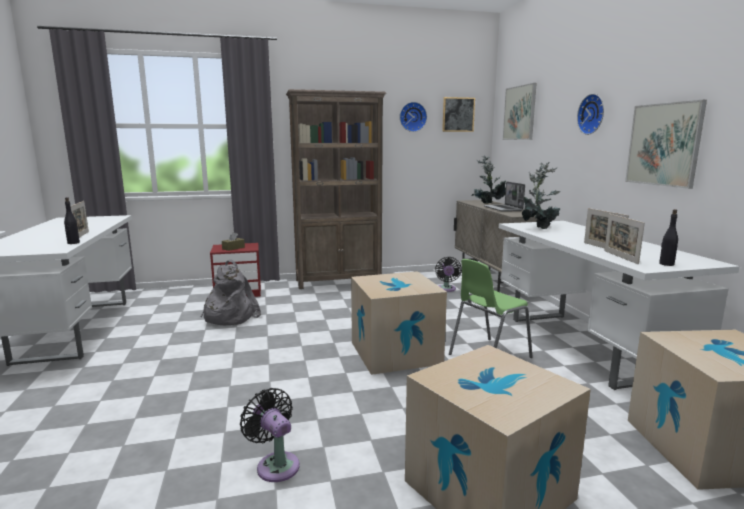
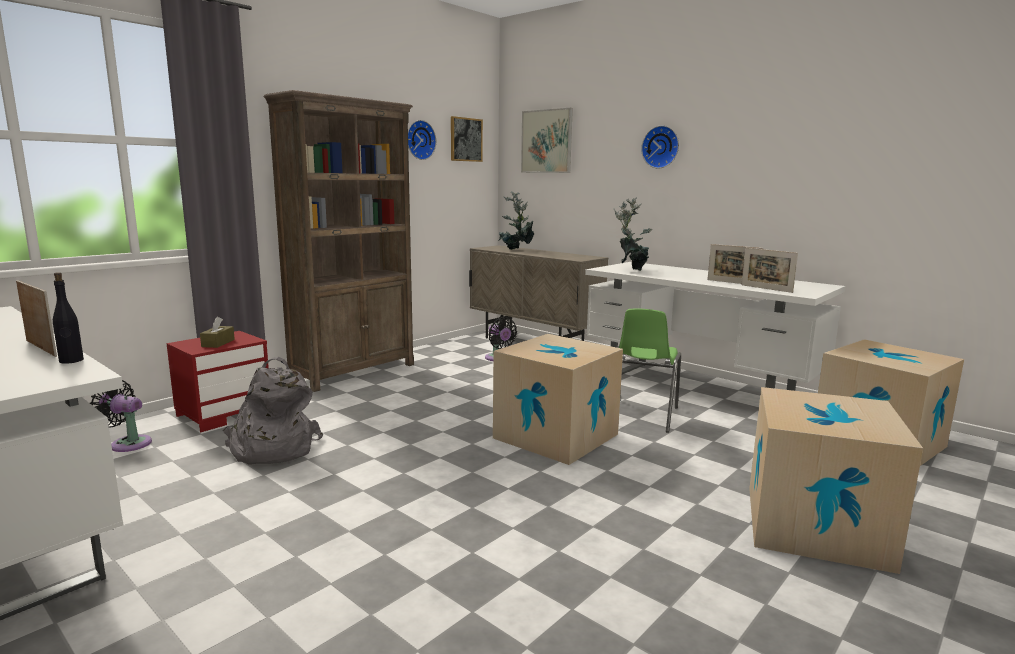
camera: 35 degrees left, 0 degrees up
(276, 464) = (630, 585): black fan -> black fan (127, 443)
(503, 209) = (548, 254): laptop -> none
(663, 144) = (754, 179): picture -> none
(666, 264) = (807, 290): black bottle -> none

